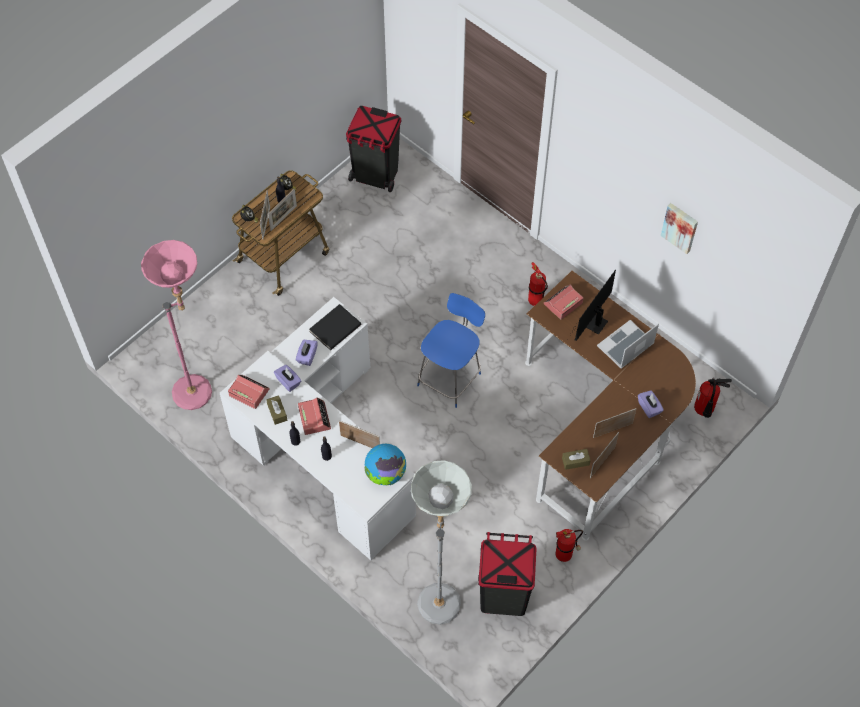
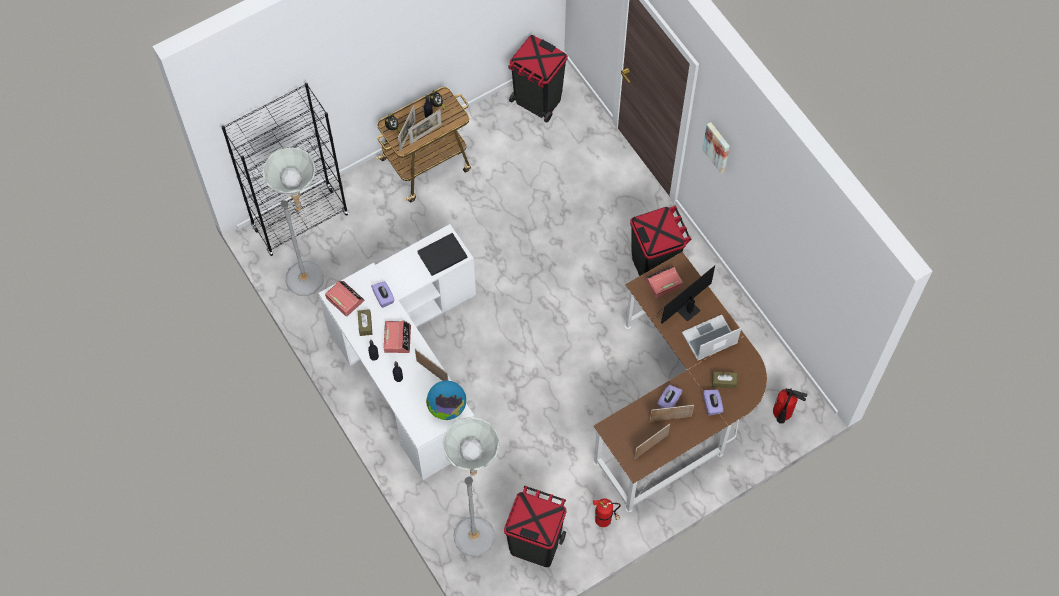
camera: 15 degrees right, 5 degrees up
(172, 338) = (301, 221): none -> black bookcase
(200, 389) = (313, 278): pink floor lamp -> grey floor lamp
(307, 356) = (408, 276): purple tissue box -> purple tissue box (668, 401)
(450, 378) = (549, 322): blue chair -> none
(536, 302) = (654, 267): fire extinguisher -> black trash can
(575, 461) = (626, 440): brown tissue box -> brown tissue box (723, 382)
(680, 227) = (785, 240): picture -> picture (717, 146)

